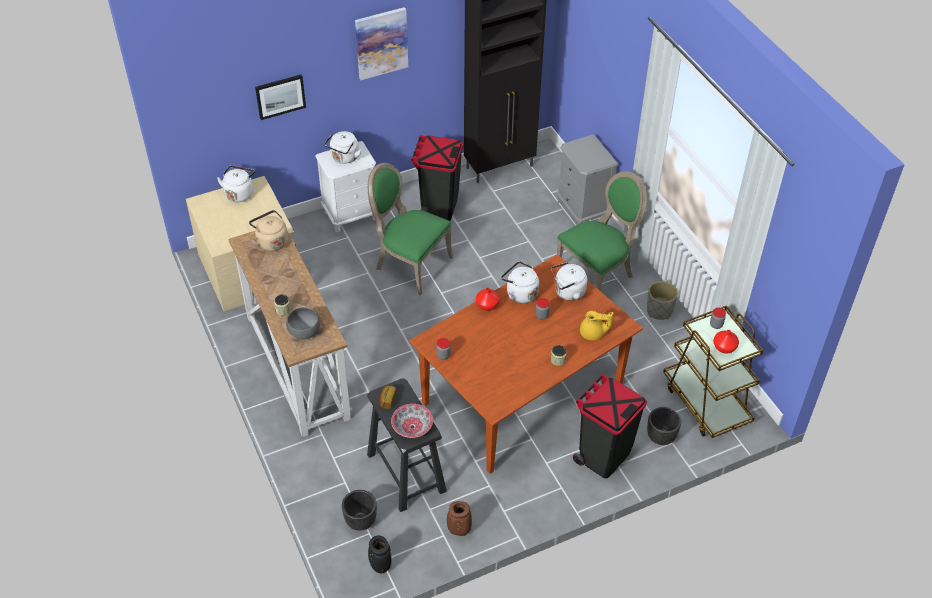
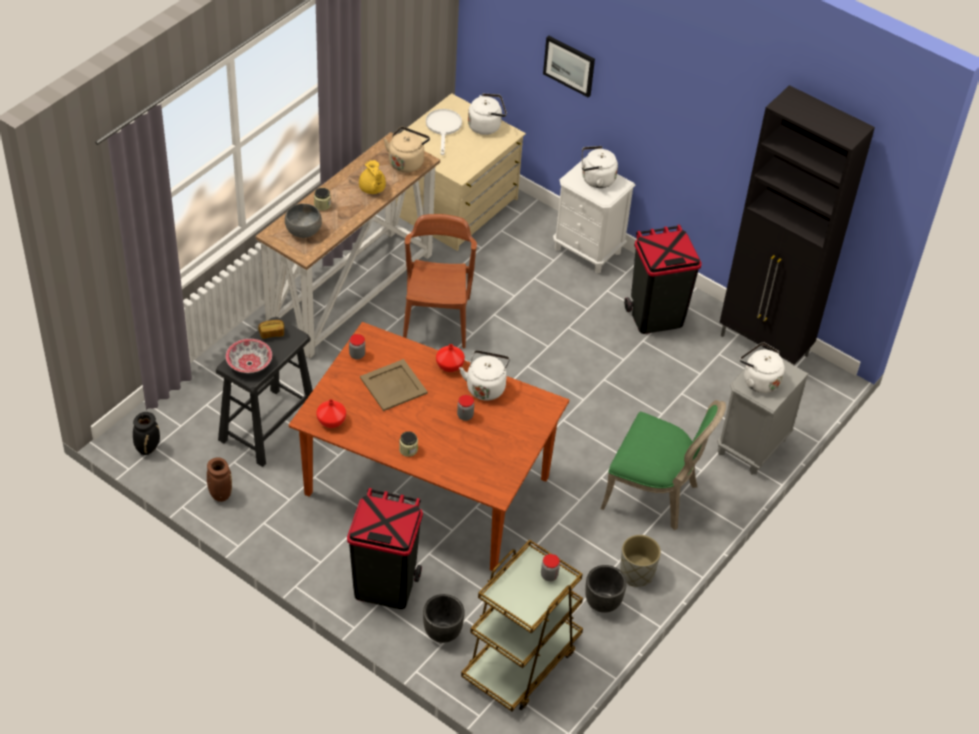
camera: 60 degrees right, 0 degrees up
(222, 218) = (443, 128): none -> white frying pan
(361, 520) = (192, 414): black planter -> black planter (603, 602)
(362, 326) = (437, 320): none -> brown chair
(381, 43) = (683, 92): picture -> none
(410, 264) = (551, 324): green chair -> none
(487, 345) = (393, 385): none -> beige tray
(567, 292) = (514, 427): white kettle -> white kettle (759, 381)
(593, 334) = (466, 468): yellow teapot -> yellow teapot (372, 189)
(725, 348) = (517, 593): red vase -> red vase (331, 421)

